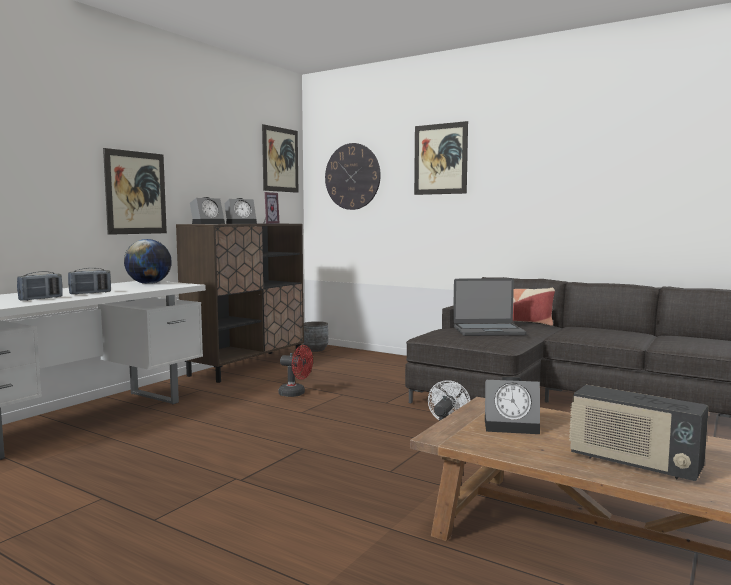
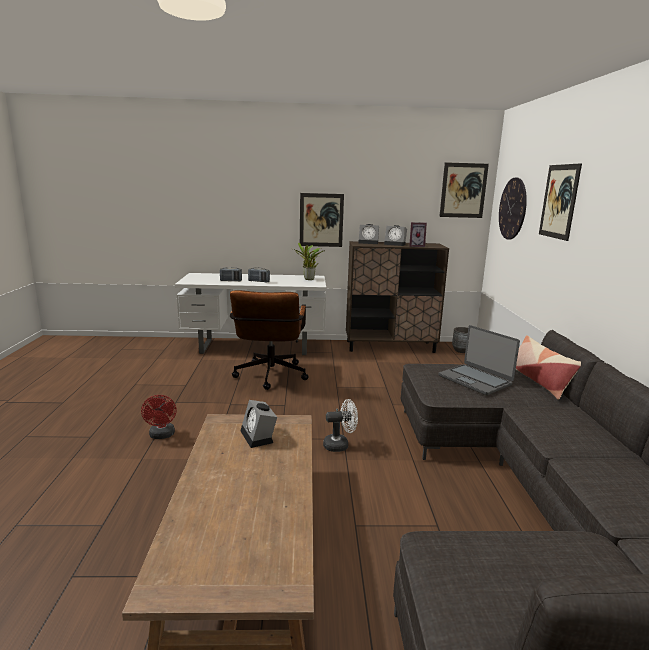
camera: 55 degrees right, 10 degrees up
(149, 283) = (308, 279): globe -> potted plant
(203, 436) = (270, 377): none -> brown office chair
(296, 394) = (364, 375): red fan -> red fan (162, 435)
(633, 463) = (220, 486): radio -> none

